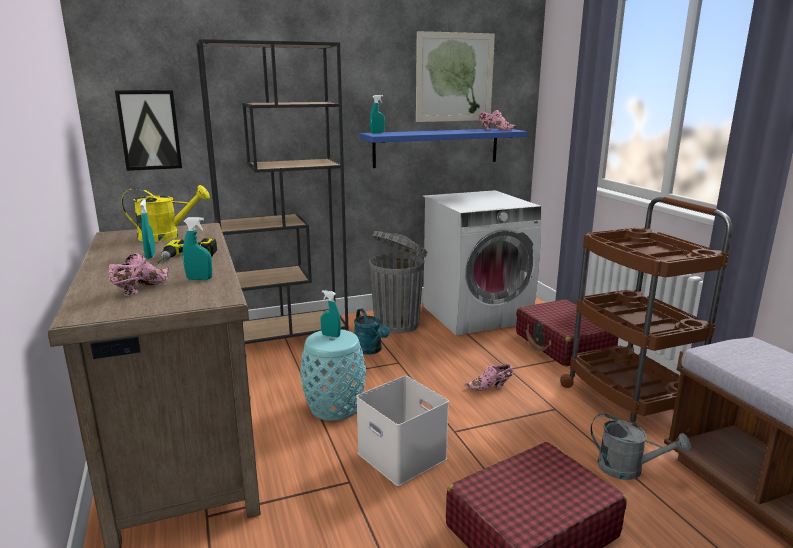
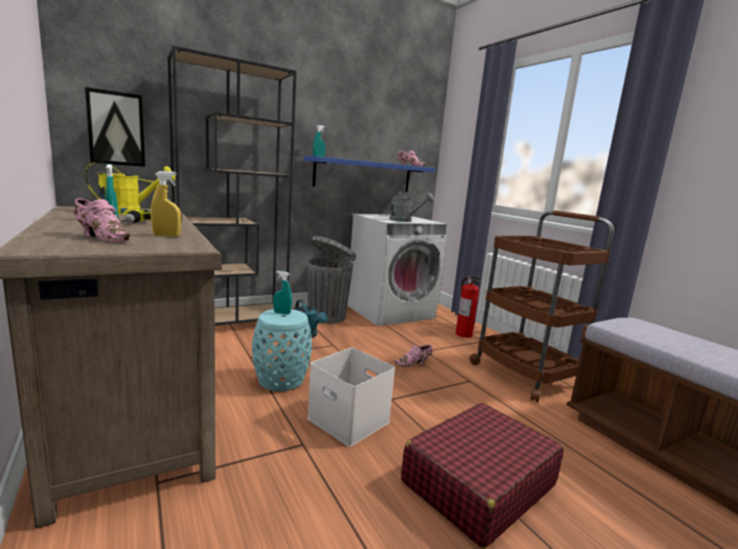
camera: 10 degrees left, 5 degrees down
(140, 289) = (102, 238): pink shoe -> pink shoe turned 105 degrees clockwise
(199, 279) = (166, 236): turquoise spray bottle -> yellow spray bottle
(454, 77) = (380, 121): picture -> none
(563, 344) = (463, 334): red suitcase -> fire extinguisher
(628, 469) = (542, 427): grey watering can -> grey watering can (404, 221)

